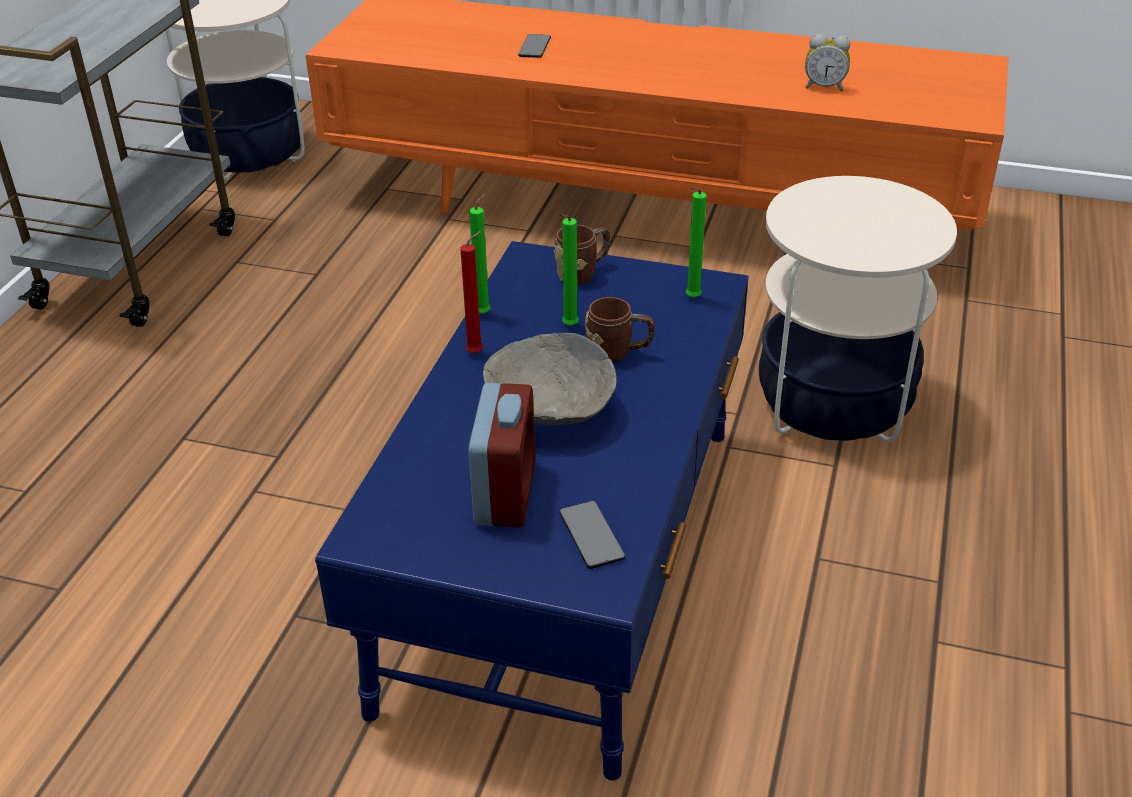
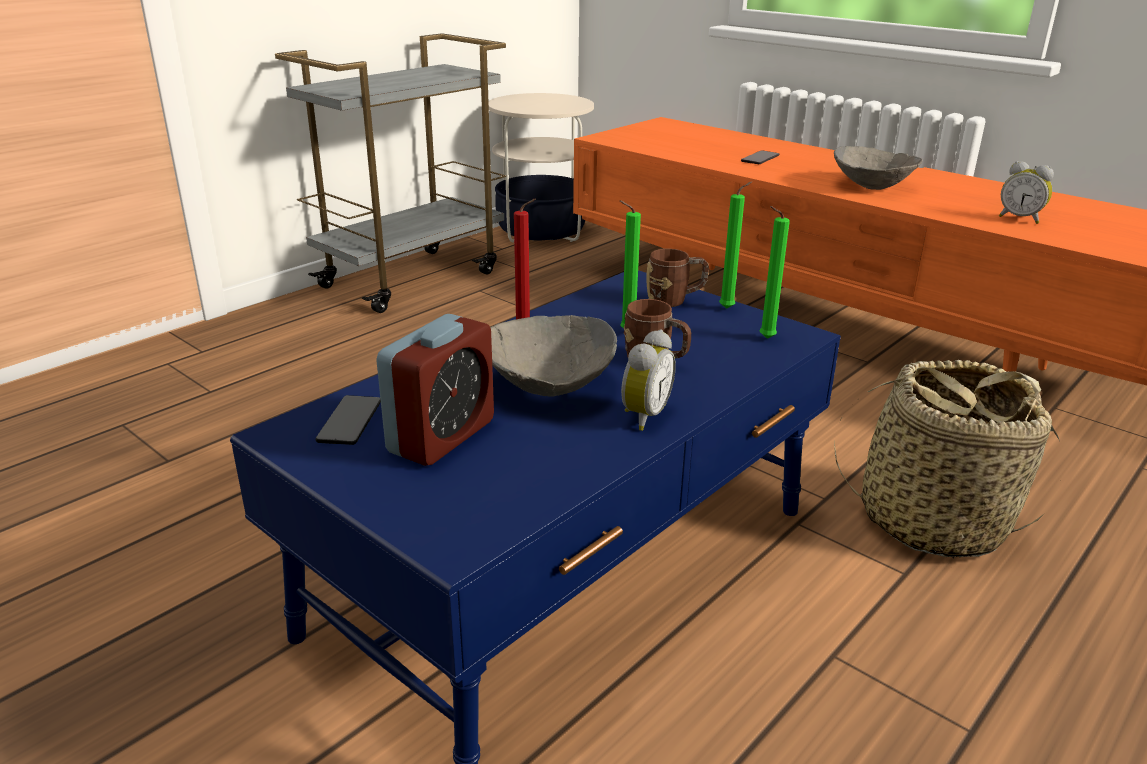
camera: 25 degrees right, 10 degrees down
(485, 313) = (560, 307): green candle -> green candle (729, 308)
(591, 536) = (487, 494): phone -> phone (350, 421)
(652, 416) = (642, 415): none -> alarm clock
(670, 68) = (872, 186): none -> grey bowl
(832, 406) = (932, 520): beige side table -> basket

